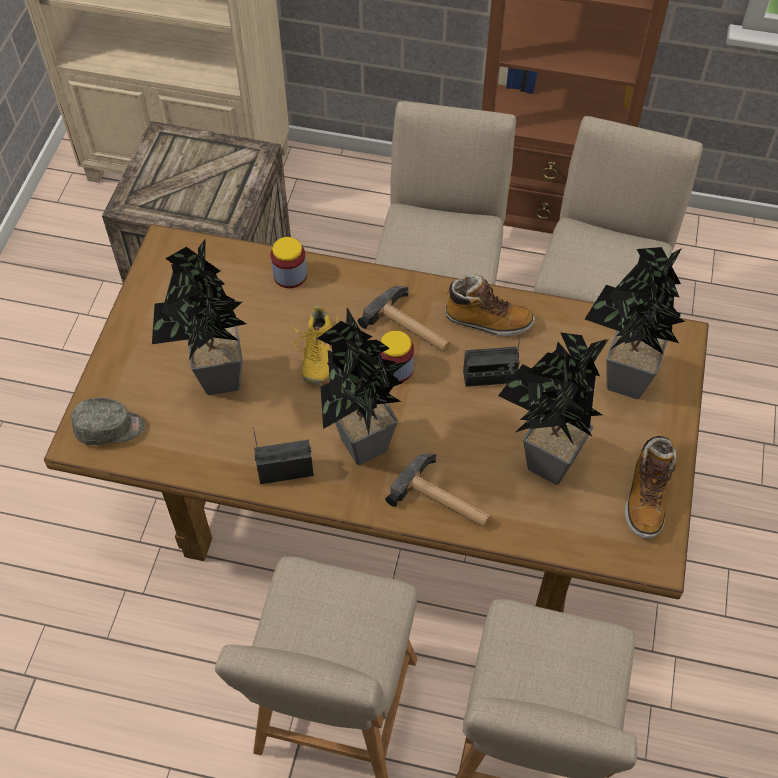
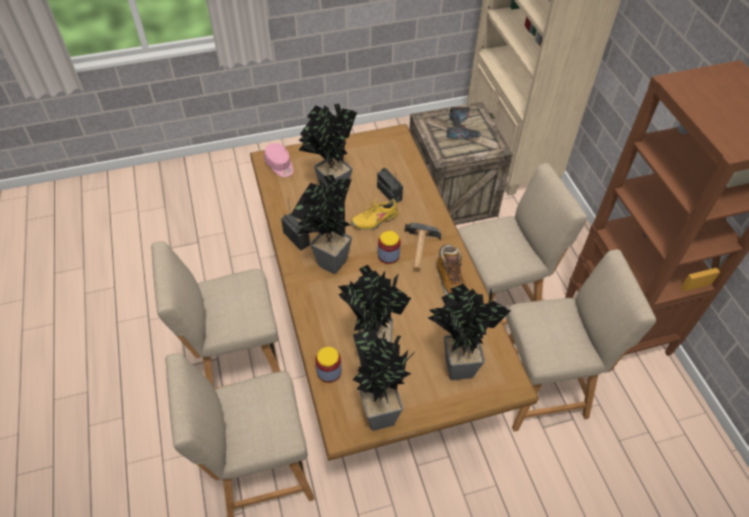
camera: 60 degrees right, 5 degrees down
(110, 428) = (280, 165): grey cap -> pink cap
(186, 172) = (461, 129): none -> power drill
(290, 275) = (415, 187): jar -> jar (329, 371)
(444, 500) = (319, 311): hammer -> none
(489, 377) = (413, 299): radio -> radio (389, 193)
(646, 498) = (381, 411): boot -> potted plant

